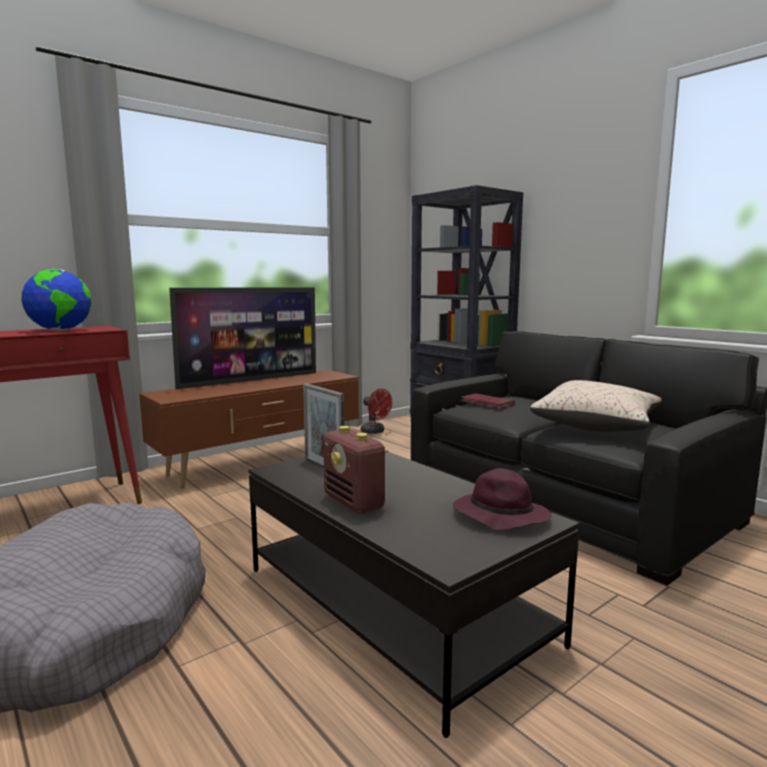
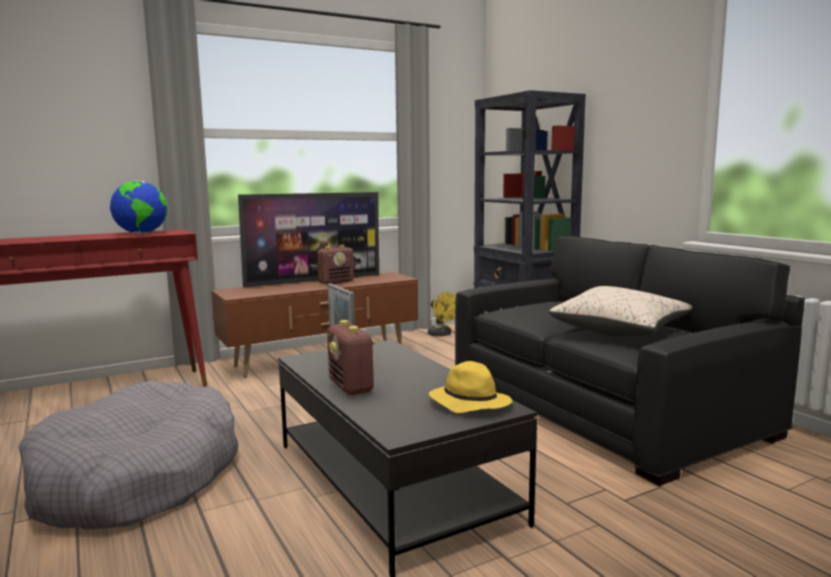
camera: 10 degrees right, 0 degrees up
(275, 381) = (336, 282): none -> radio
(375, 432) = (442, 334): red fan -> yellow fan
(487, 404) = (527, 308): red book -> none
(499, 515) = (468, 403): purple hat -> yellow hat

